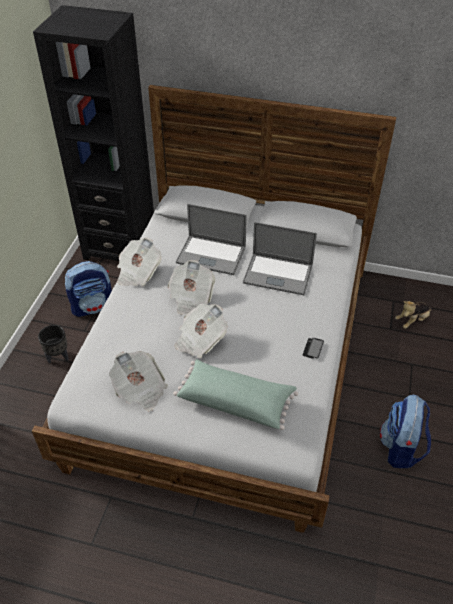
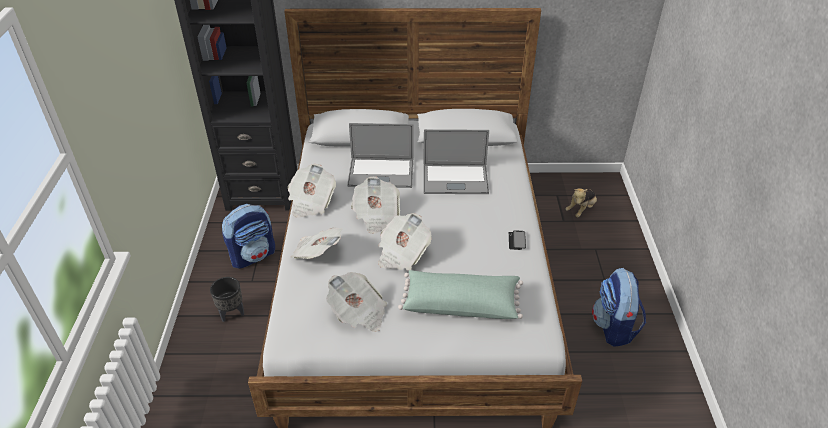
camera: 15 degrees left, 5 degrees down
(125, 324) = (317, 253): none -> newspaper

